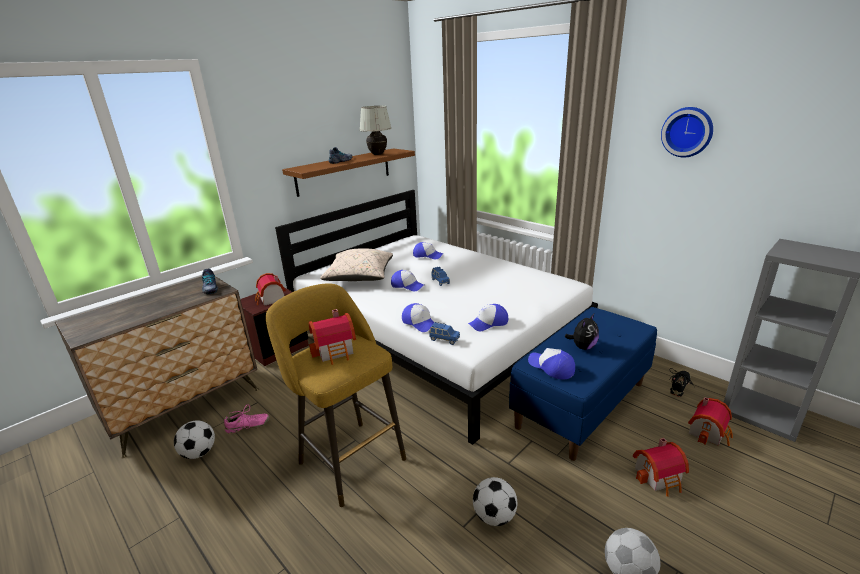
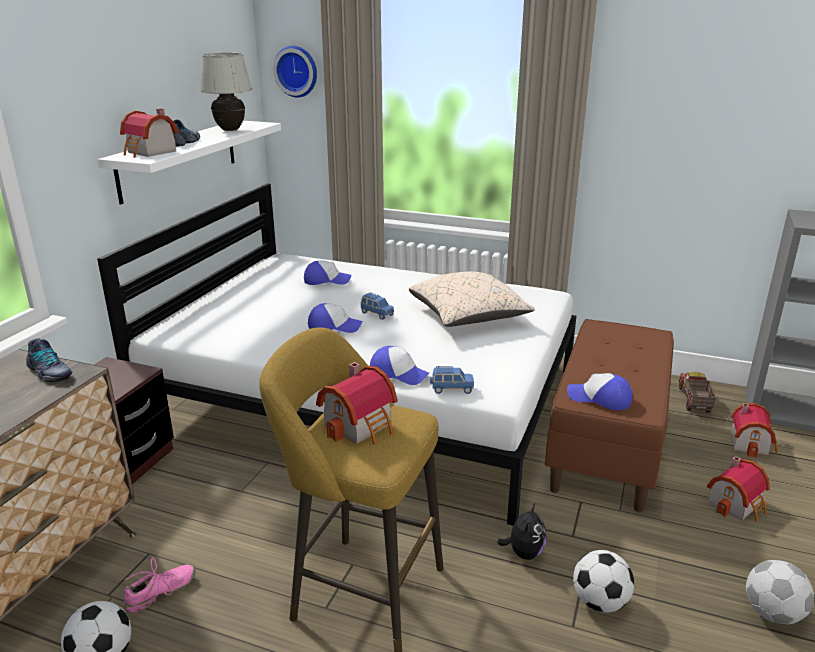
camera: 25 degrees left, 0 degrees up
(271, 299) = (113, 382): toy house -> toy house (150, 152)
(344, 171) = (179, 159): brown shelf -> white shelf
(359, 277) = (247, 325): beige pillow -> beige pillow (468, 317)
(488, 323) = (489, 358): cap -> none
(581, 404) = (606, 444): blue bench -> brown bench
(582, 347) = (614, 368): plush toy -> plush toy (524, 553)
(679, 386) = (693, 401): black shoe -> toy truck
(687, 132) = (679, 89): wall clock -> wall clock (297, 71)

